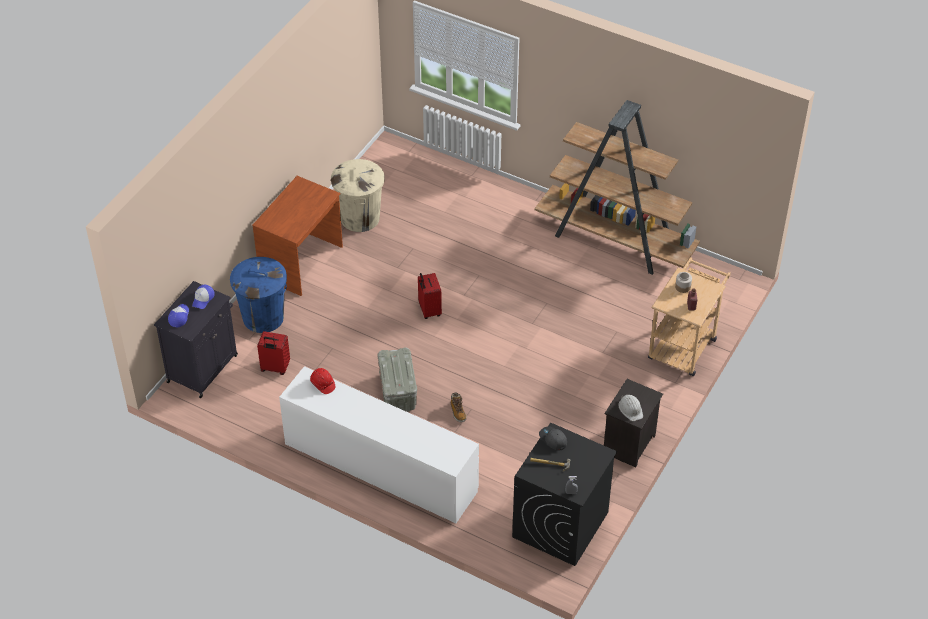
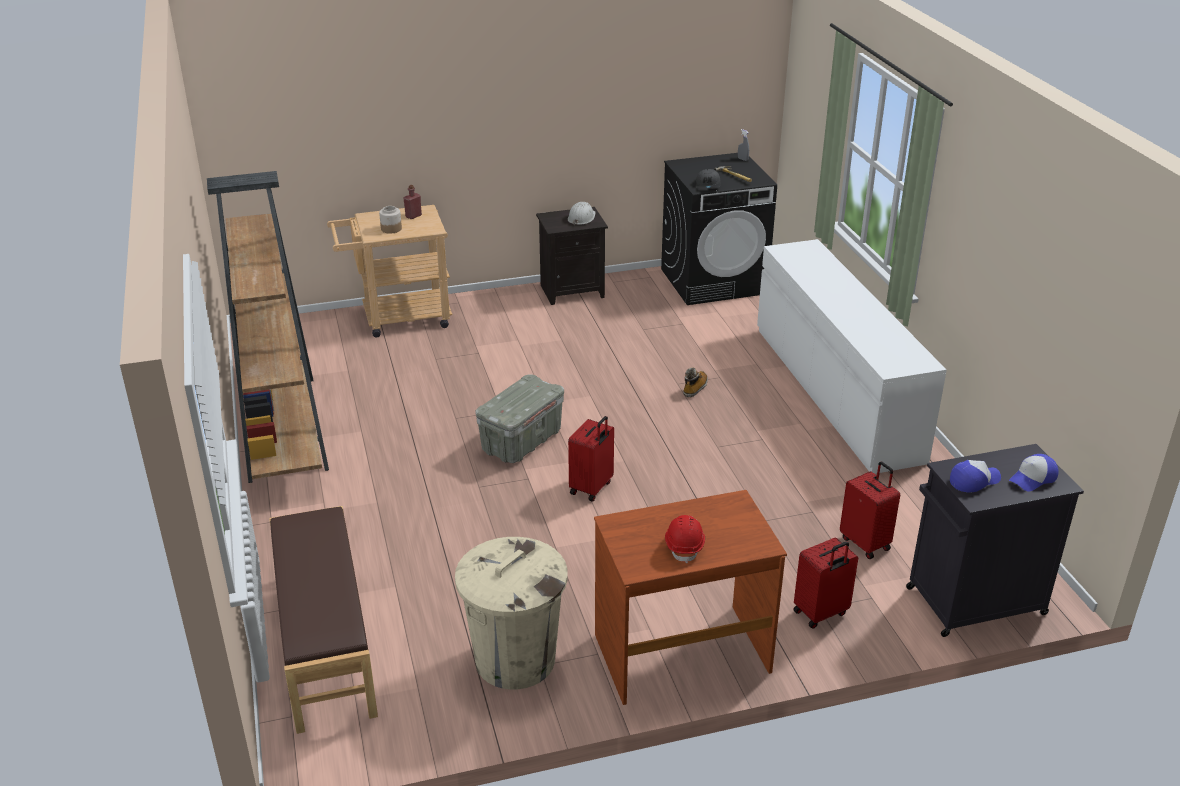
camera: 135 degrees left, 15 degrees down
(263, 317) = (821, 613): blue trash can -> red suitcase
(322, 384) = (878, 354): red hard hat -> red hard hat (684, 545)
(398, 393) = (737, 436): grey storage box -> grey storage box (522, 441)
(436, 176) = (324, 643): none -> brown bench

